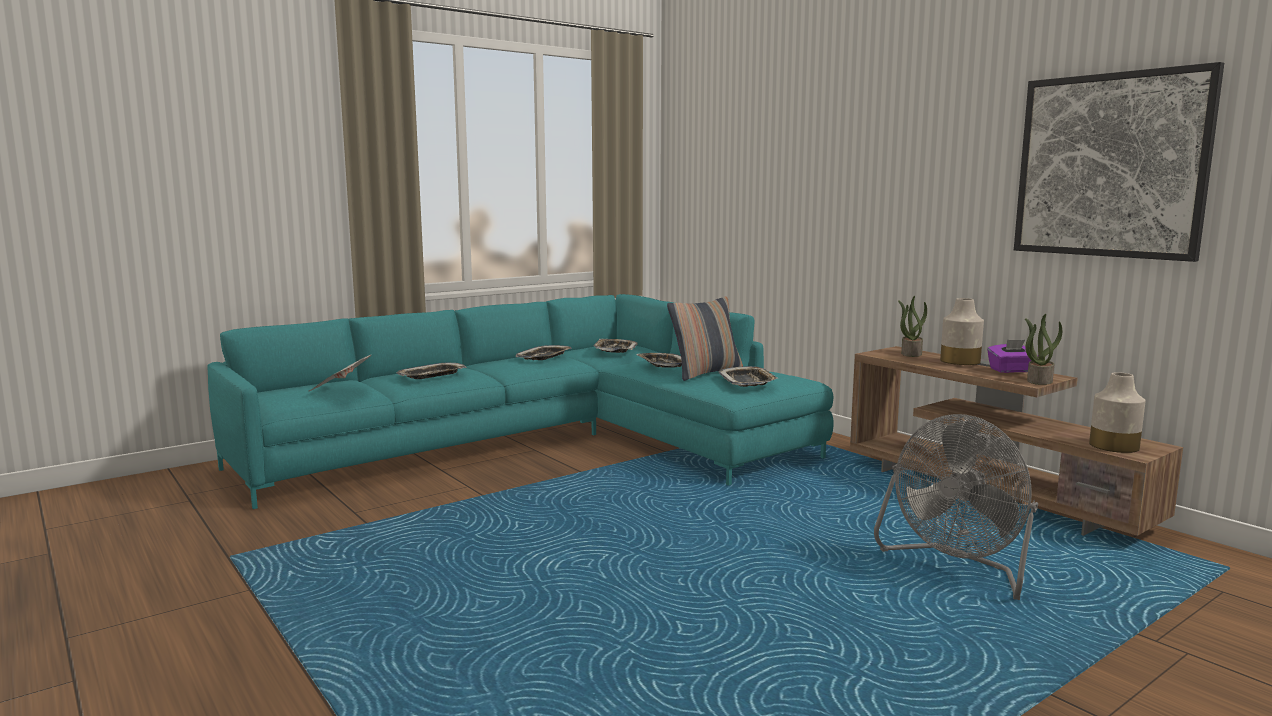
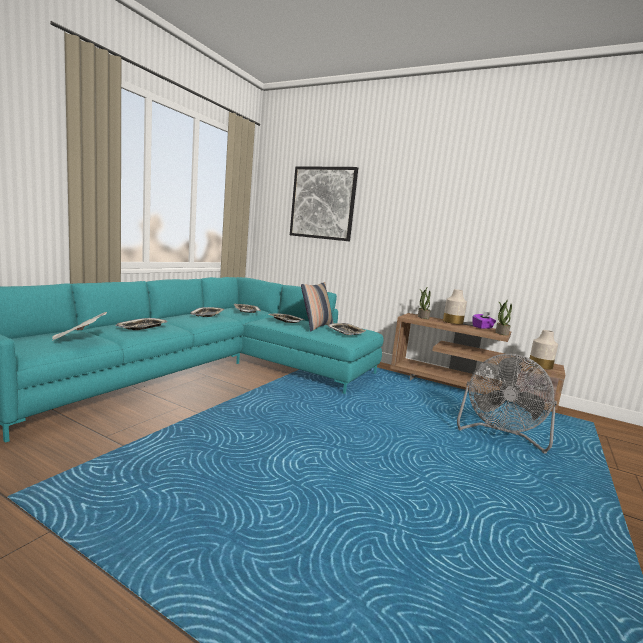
camera: 25 degrees left, 0 degrees up
(1110, 166) = (536, 227): picture -> picture (322, 203)

